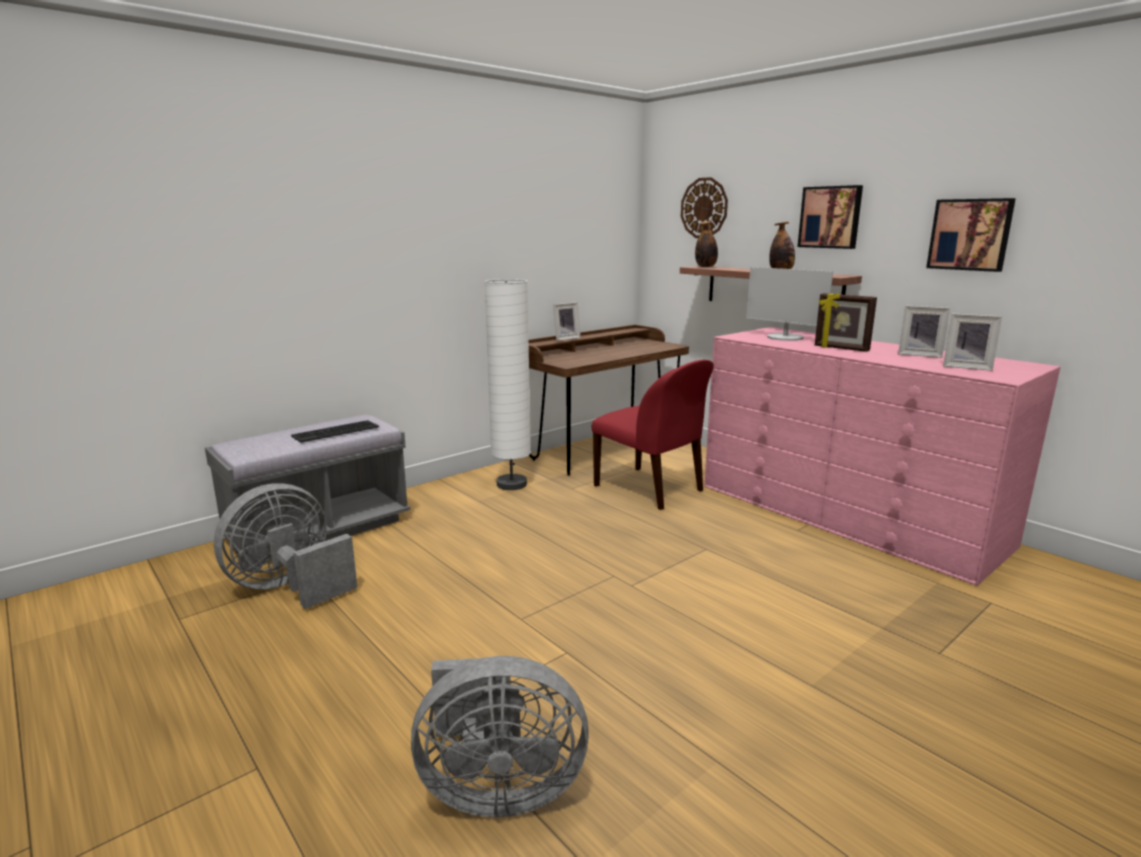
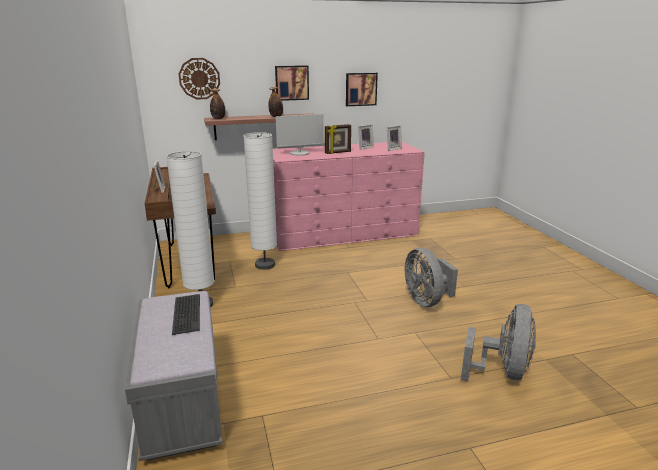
camera: 65 degrees left, 5 degrees up
(290, 587) = (273, 426): grey fan -> grey fan (426, 300)
(650, 489) = (265, 265): red chair -> white floor lamp

